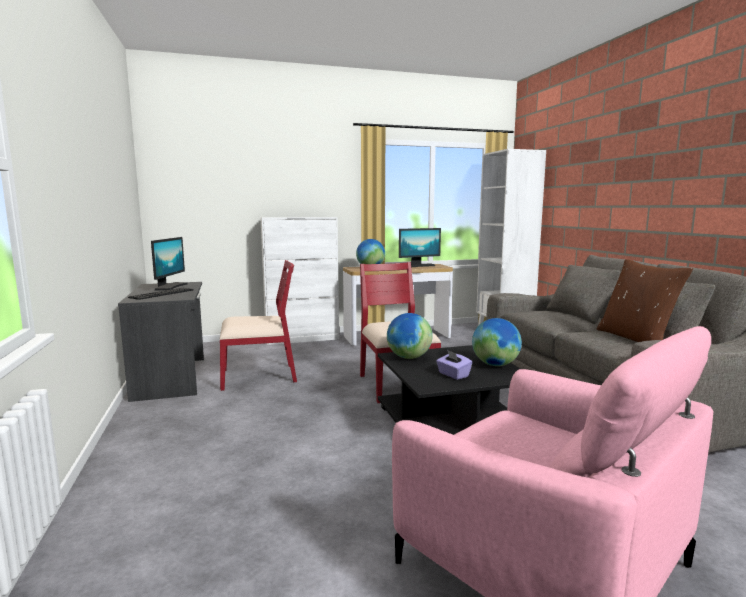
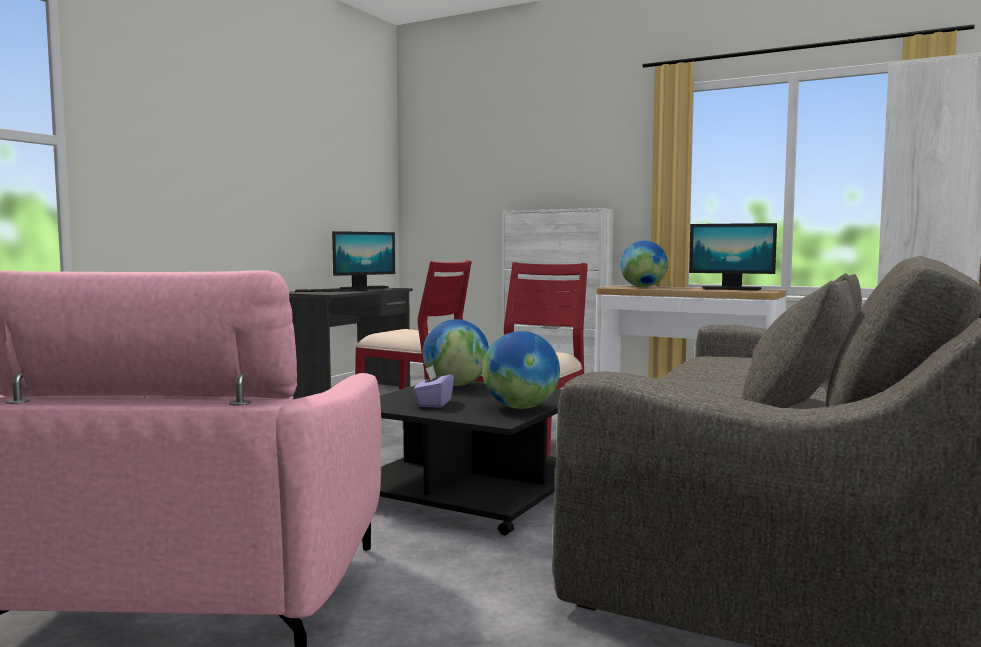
camera: 45 degrees right, 5 degrees down
(636, 338) = (737, 396): brown pillow -> none

